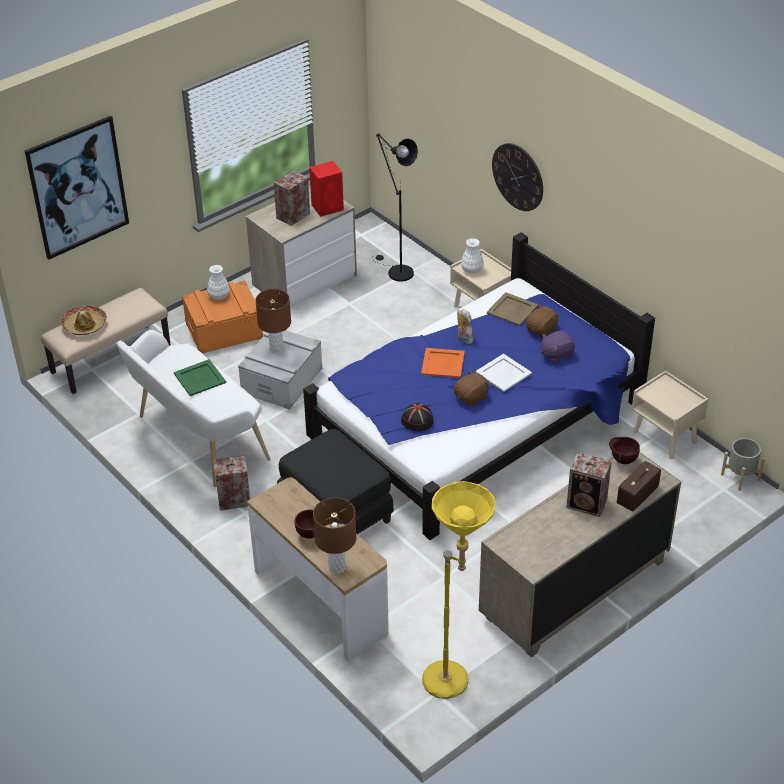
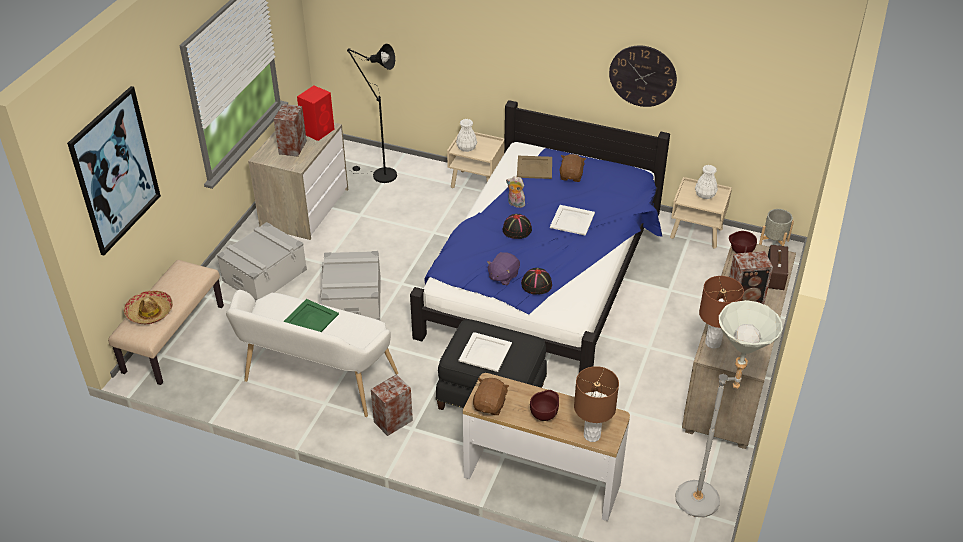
camera: 30 degrees left, 0 degrees up
(219, 296) = (253, 243): white vase -> white vase (704, 195)
(224, 330) = (264, 275): orange storage box -> grey storage box
(276, 349) = (345, 271): brown table lamp -> brown table lamp (713, 343)
(323, 464) = (484, 352): none -> white tray
(443, 363) = (517, 230): orange tray -> black hat
(455, 684) = (707, 499): yellow floor lamp -> grey floor lamp
(471, 397) = (563, 249): brown plush toy -> brown plush toy (490, 405)
(518, 177) = (499, 50): wall clock -> wall clock (642, 76)
(556, 354) = (599, 191): purple plush toy -> purple plush toy (503, 276)

